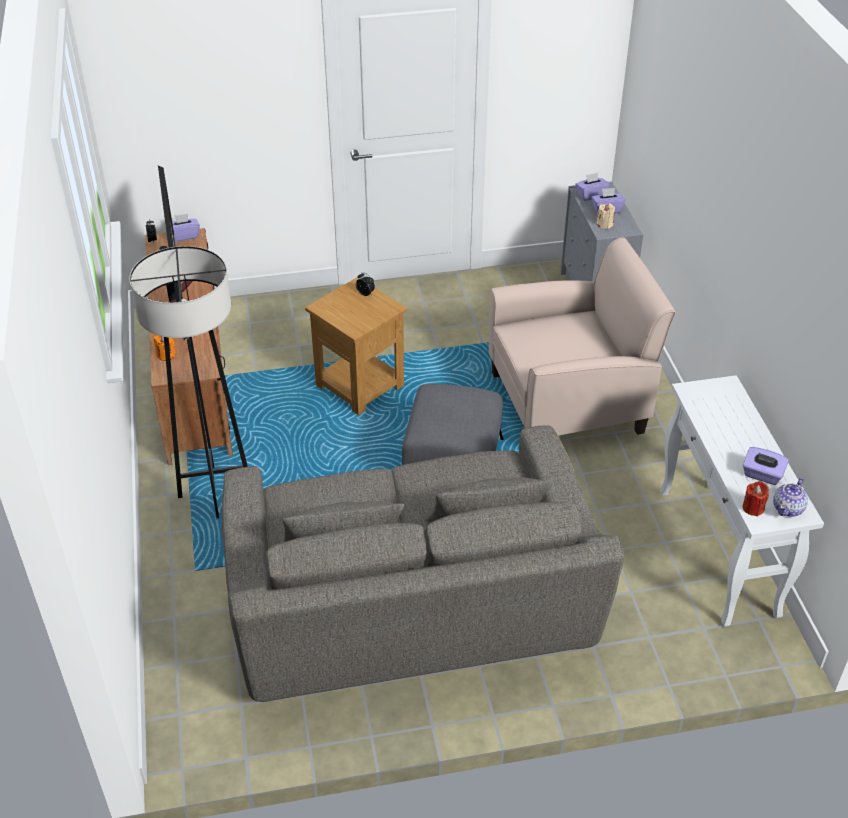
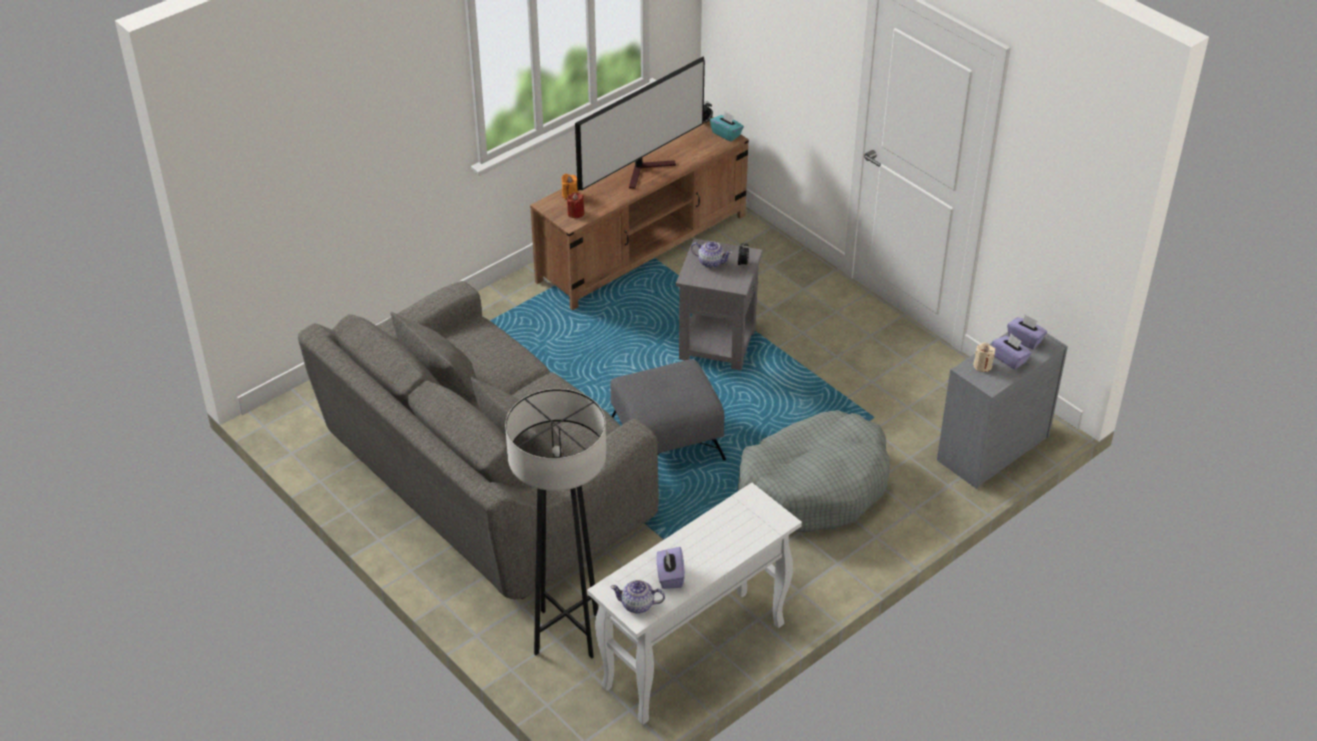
camera: 60 degrees right, 0 degrees up
(184, 236) = (726, 134): purple tissue box -> turquoise tissue box
(215, 492) = (526, 320): grey floor lamp -> grey floor lamp (567, 633)
(346, 309) = (711, 262): none -> teapot
(359, 385) = (717, 344): brown side table -> grey side table
(568, 402) = (814, 486): beige armchair -> grey dog bed
(753, 508) = (621, 581): red candle -> red candle (576, 213)

